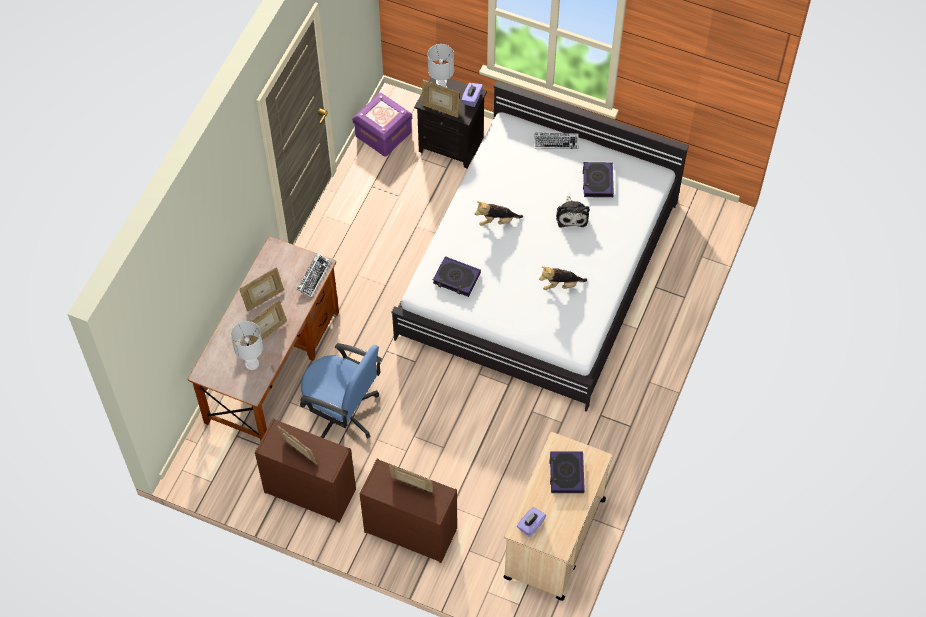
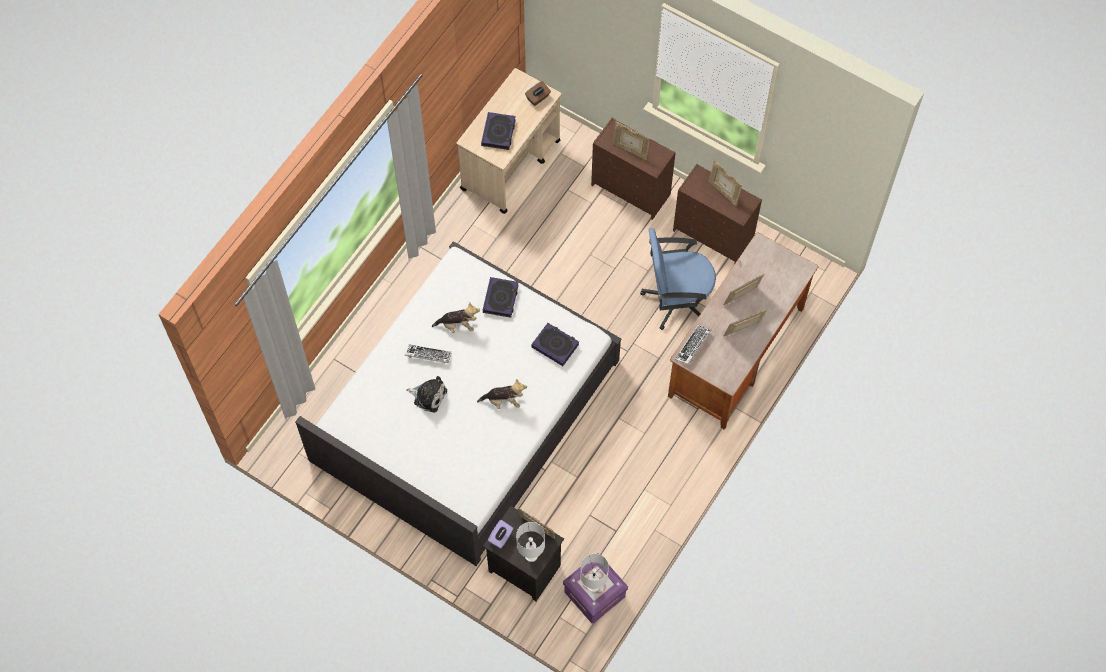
camera: 170 degrees left, 5 degrees up
(252, 364) = (758, 270): white table lamp -> white table lamp (593, 585)
(342, 412) = (676, 299): blue office chair -> blue office chair turned 45 degrees counterclockwise
(530, 525) = (538, 98): purple tissue box -> brown tissue box
(556, 142) = (423, 480): keyboard -> keyboard (428, 355)
(572, 215) = (428, 395): plush toy -> plush toy turned 105 degrees clockwise
(597, 181) = (393, 428): book -> book (501, 299)

